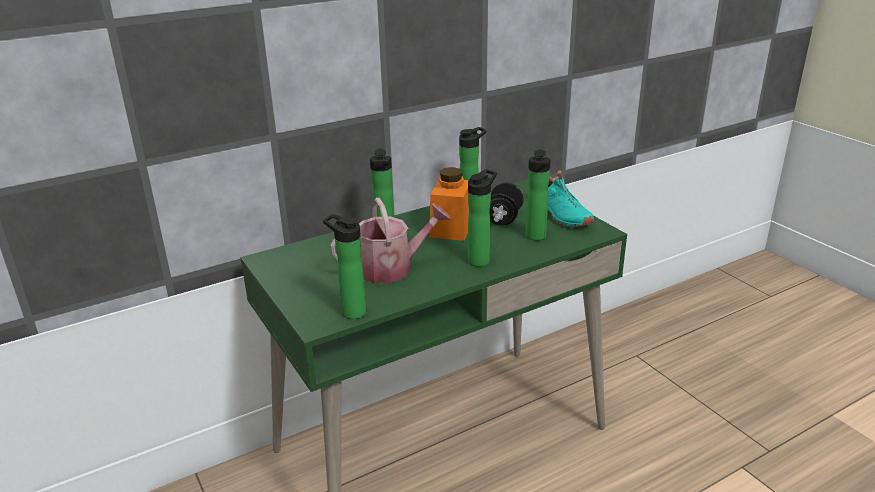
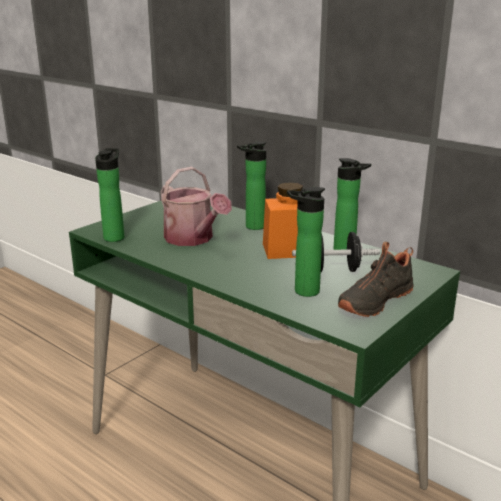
camera: 70 degrees right, 5 degrees down
(480, 260) = (231, 271): bottle -> none
(561, 216) = (373, 300): turquoise shoe -> black shoe

